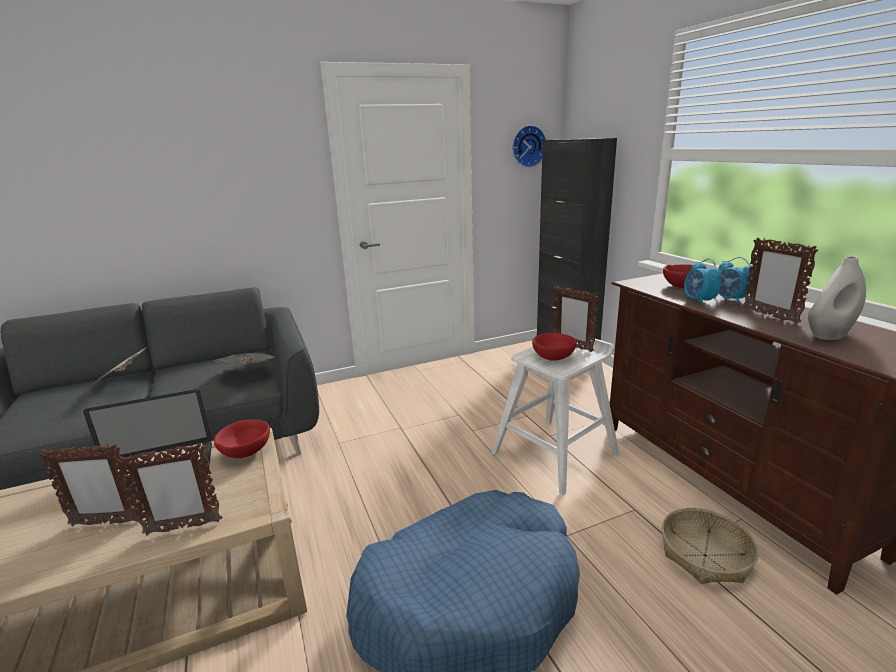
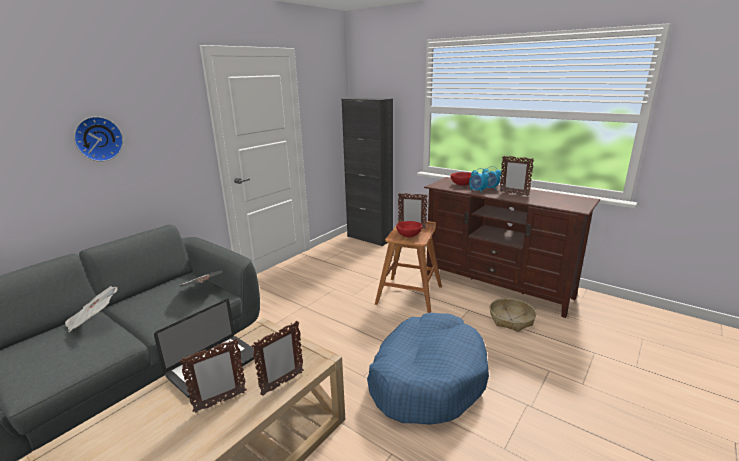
camera: 30 degrees left, 0 degrees up
(246, 451) = (266, 334): red bowl -> none
(527, 146) = (330, 102): wall clock -> wall clock (97, 139)
(556, 453) = (409, 294): white stool -> brown stool
(829, 335) = (544, 199): white vase -> none

